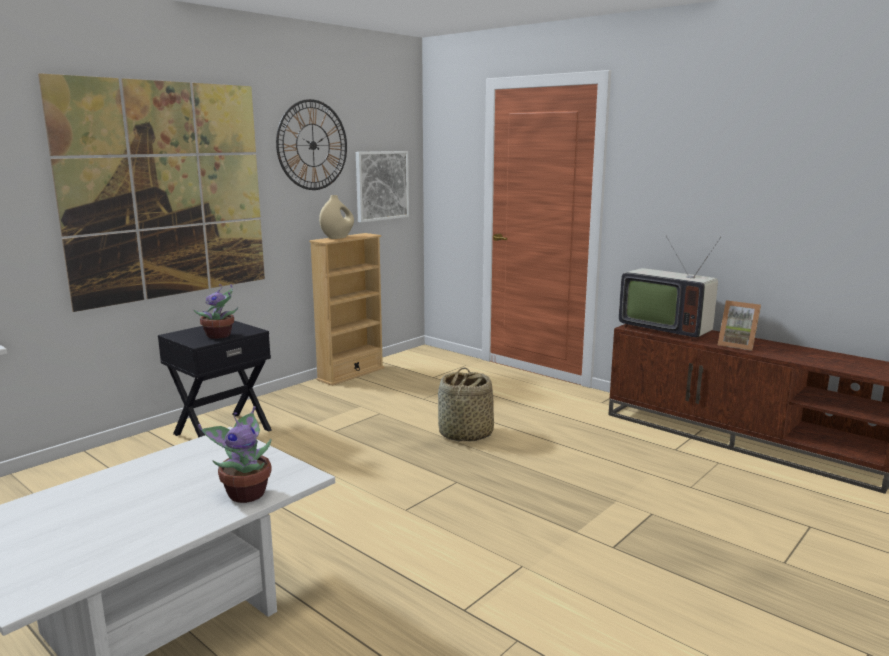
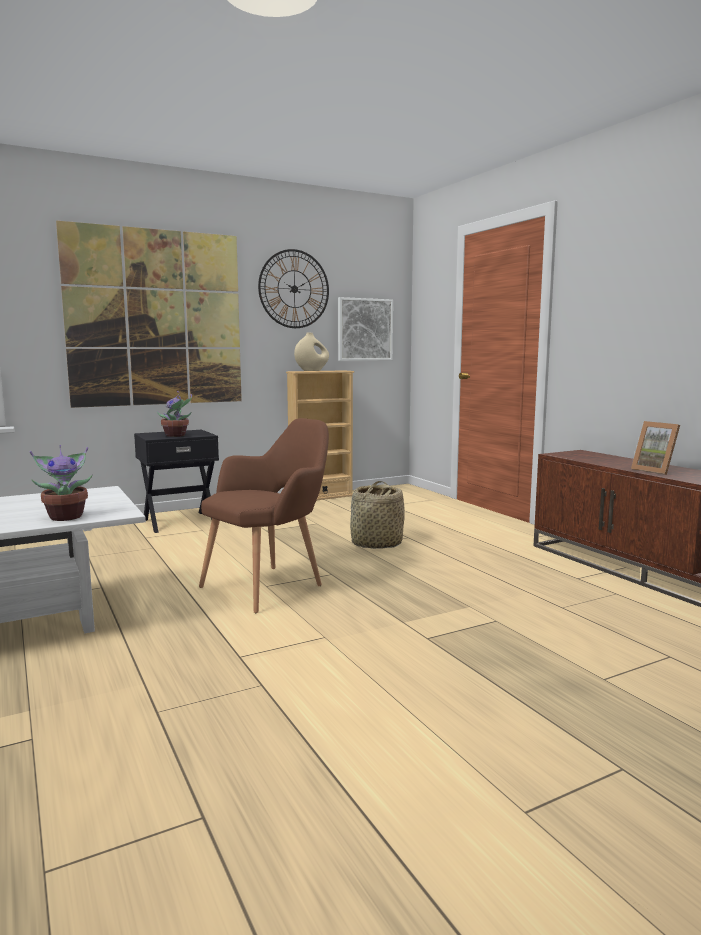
camera: 20 degrees right, 5 degrees down
(409, 509) = (270, 586): none -> brown armchair
(665, 329) = (592, 457): television -> none

